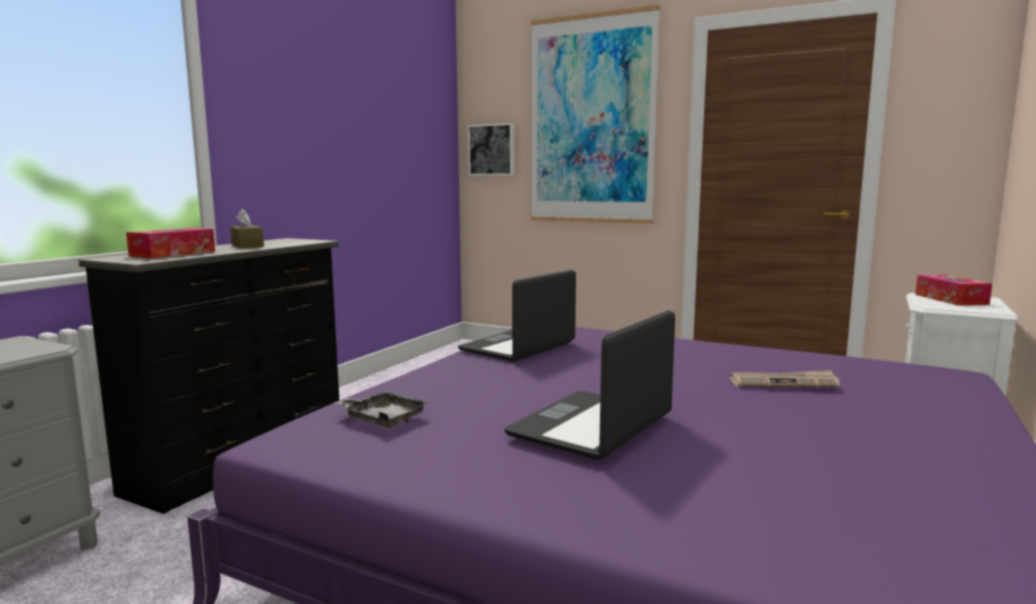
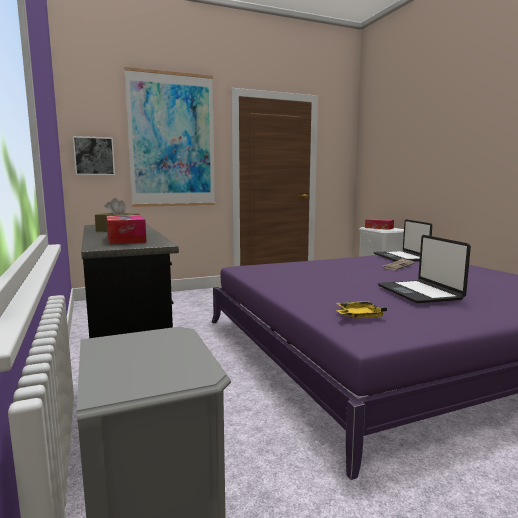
camera: 50 degrees left, 0 degrees up
(383, 419) = (358, 316): grey tray -> yellow tray
(519, 347) = (274, 277): laptop -> laptop (401, 257)

